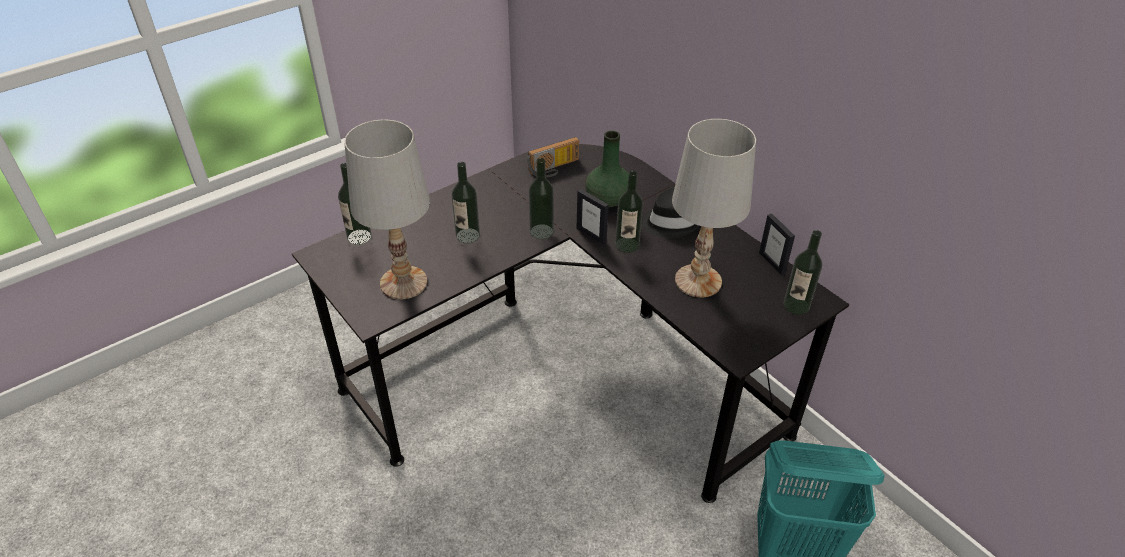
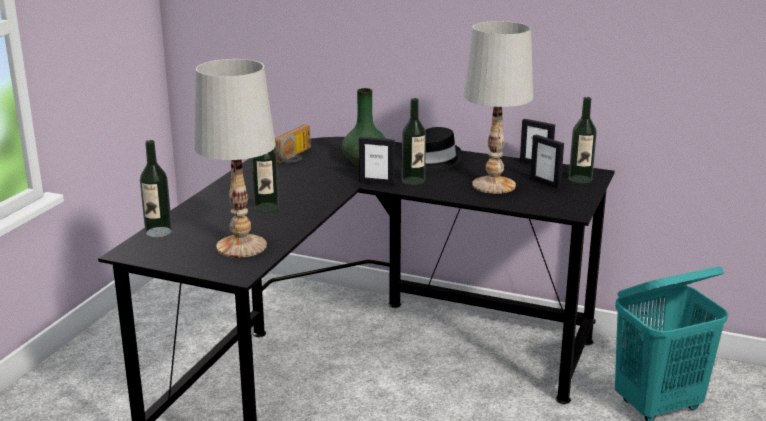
camera: 30 degrees left, 20 degrees down
(541, 231) = (331, 190): bottle -> none
(753, 298) = (545, 183): none -> picture frame

